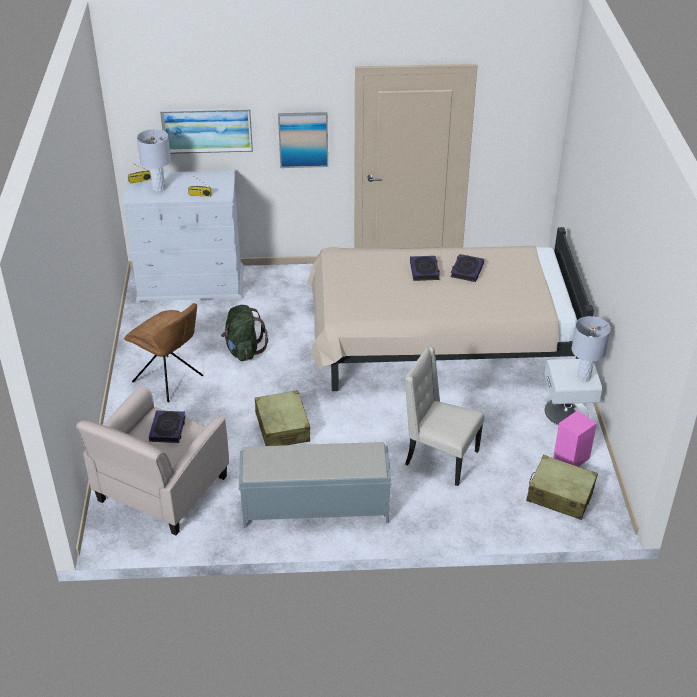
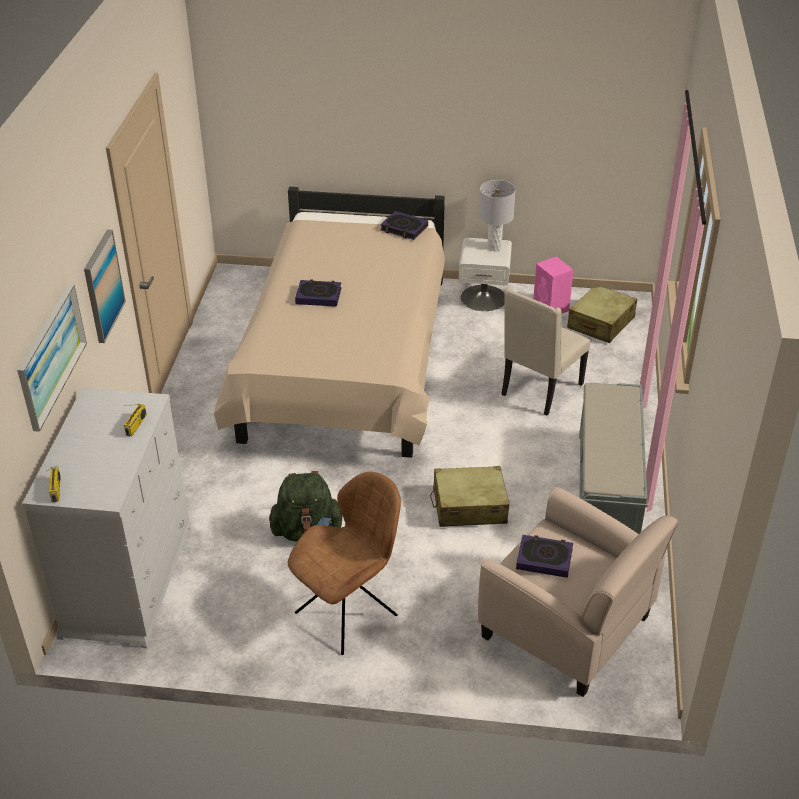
camera: 80 degrees left, 0 degrees up
(159, 188) = (92, 468): grey table lamp -> none
(467, 270) = (329, 267): book -> book (404, 228)

